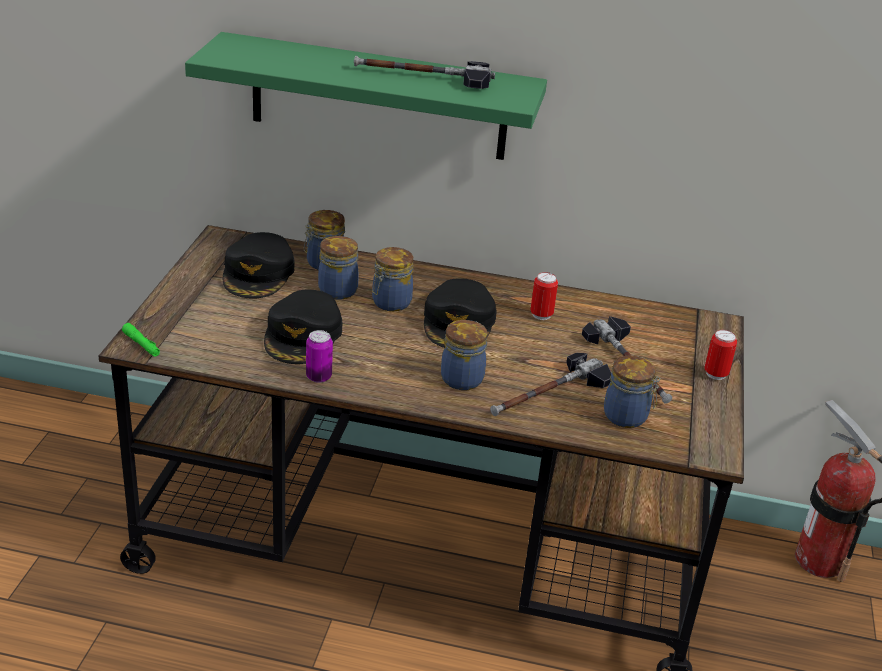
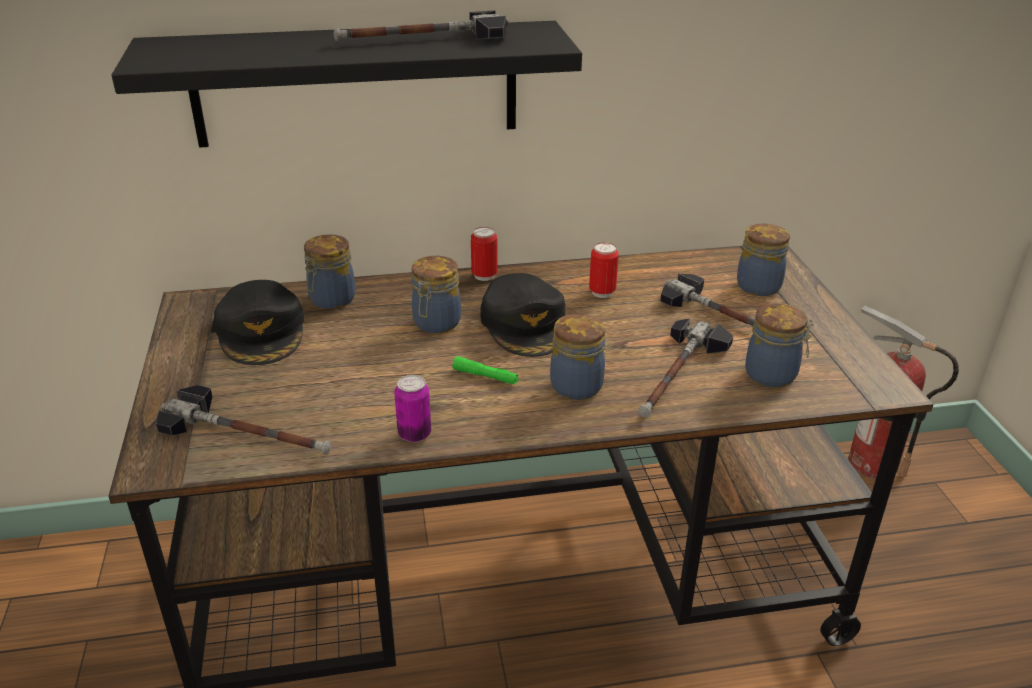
camera: 20 degrees left, 0 degrees up
(142, 344) = (162, 462): green flashlight -> green flashlight (485, 376)
(206, 342) = (247, 433): none -> hammer
(303, 335) = (362, 389): black cap -> none
(338, 289) = (368, 325): jar -> jar (758, 285)
(378, 97) = (356, 84): green shelf -> black shelf
(715, 374) = (812, 304): can -> can (484, 275)

